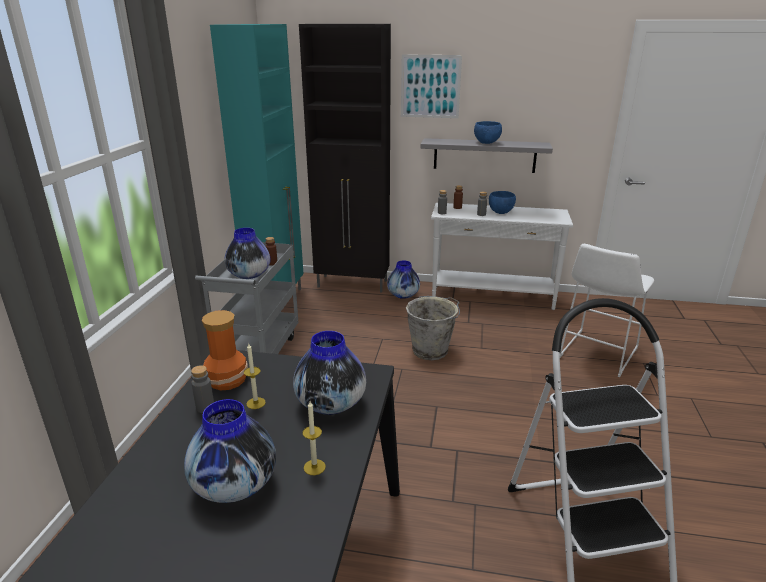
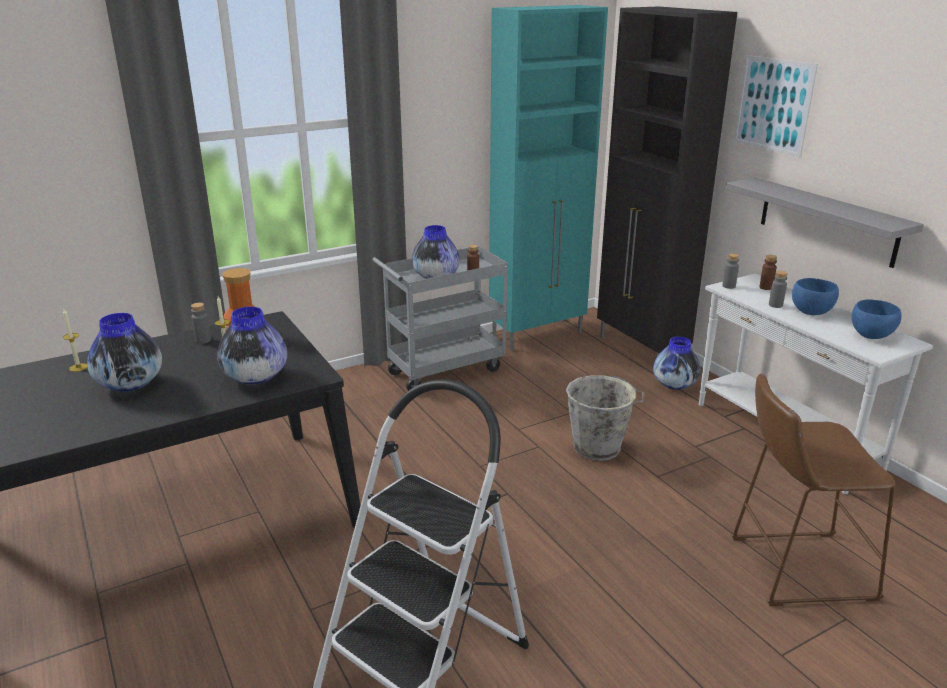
camera: 50 degrees right, 0 degrees up
(314, 467) = (172, 401): candle -> candle (78, 367)
(487, 143) = (818, 201): blue bowl -> blue bowl (871, 336)
(596, 354) = (793, 568): white stool -> brown stool

